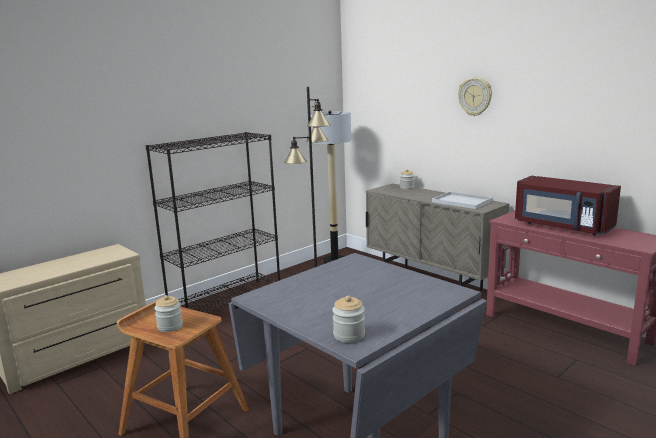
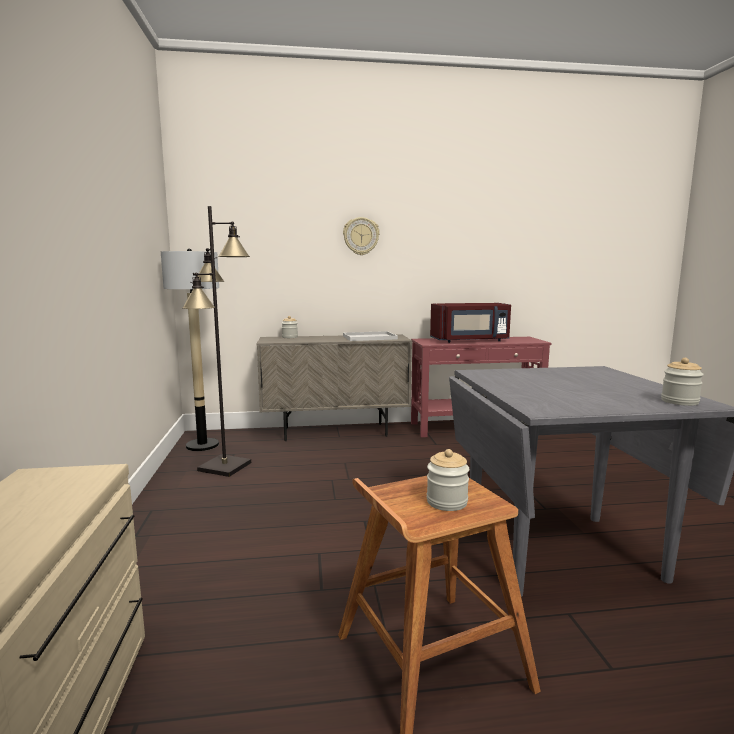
camera: 55 degrees left, 5 degrees down
(226, 301) = (156, 530): black bookcase -> none

